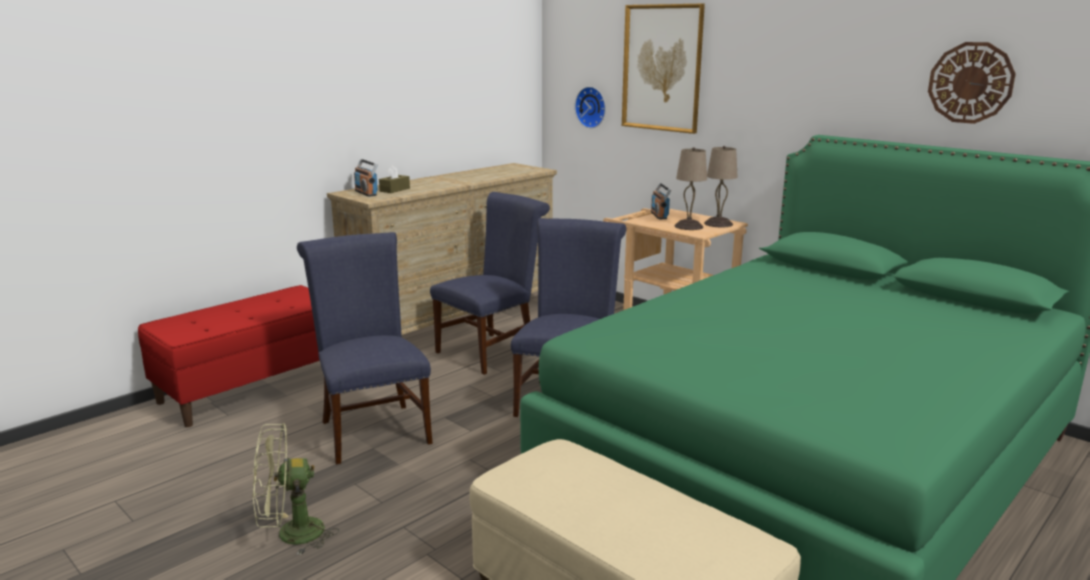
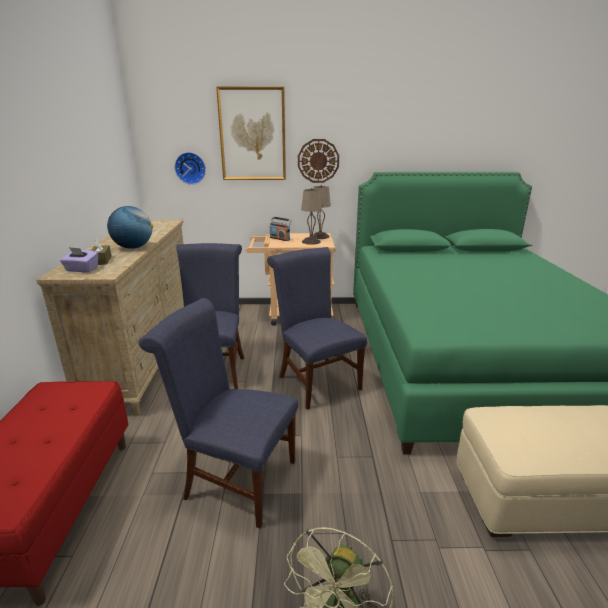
camera: 45 degrees left, 5 degrees up
(366, 193) = (81, 270): radio -> purple tissue box
(443, 185) = (133, 247): none -> globe
(970, 83) = (457, 135): wall clock -> wall clock (318, 161)

